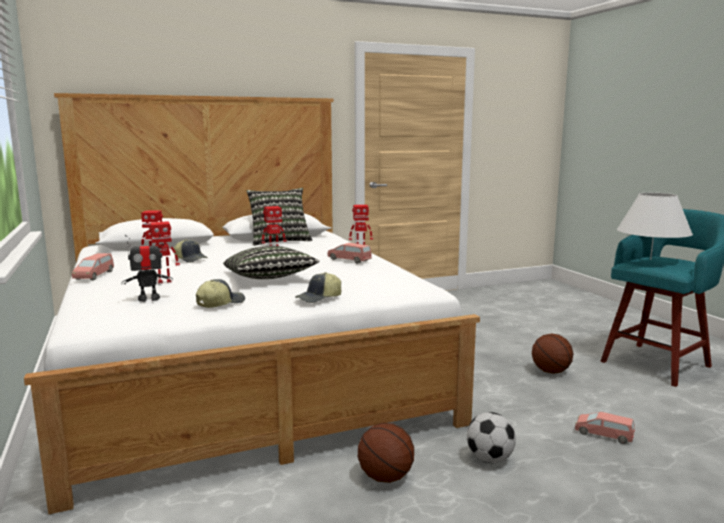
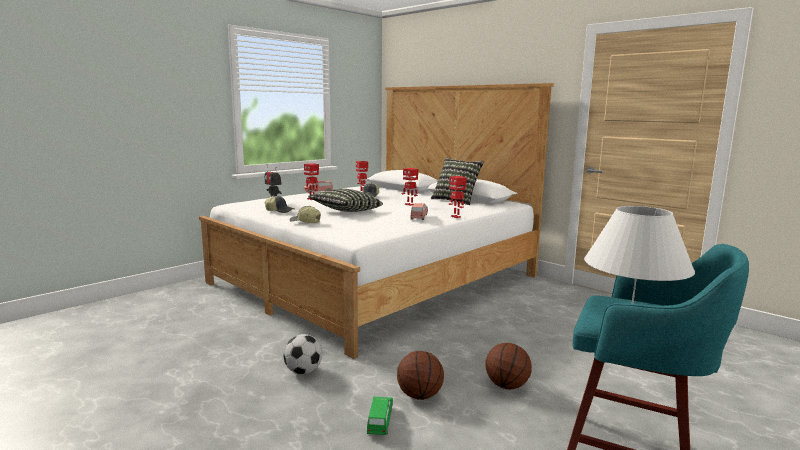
camera: 65 degrees right, 0 degrees up
(386, 477) = (263, 341): basketball -> basketball (420, 396)
(603, 434) = (379, 421): pink toy car -> green toy car

